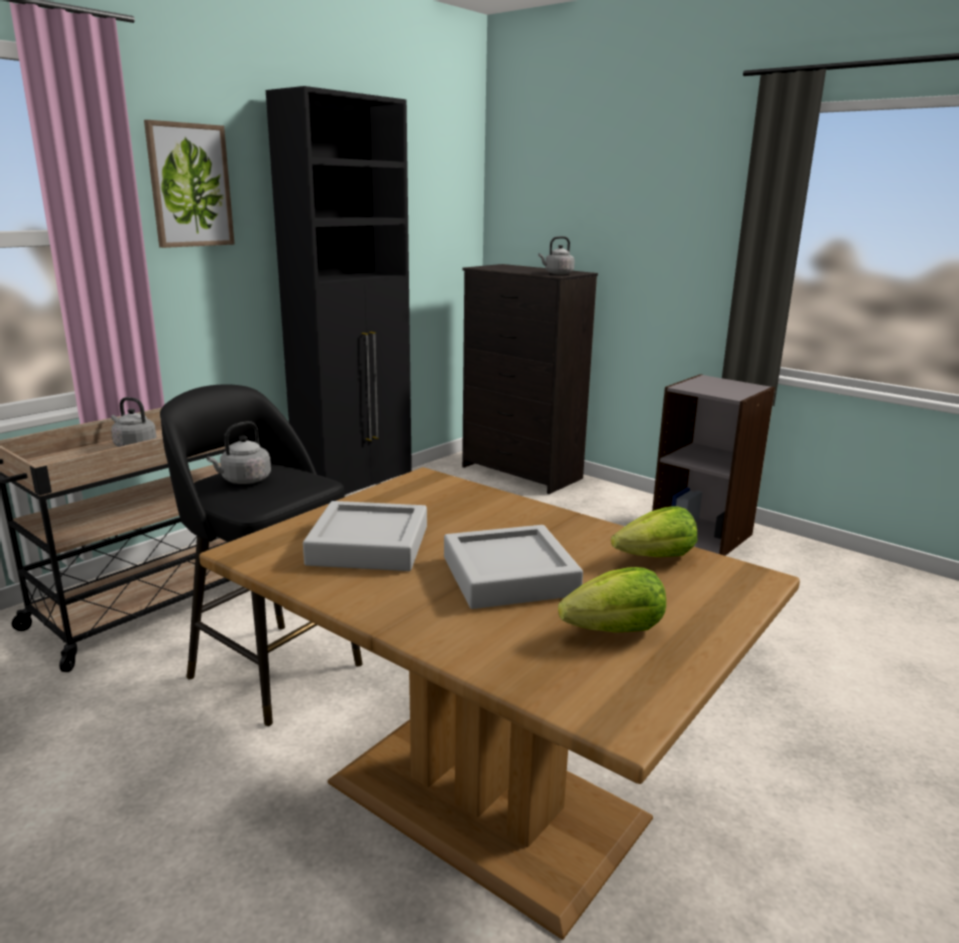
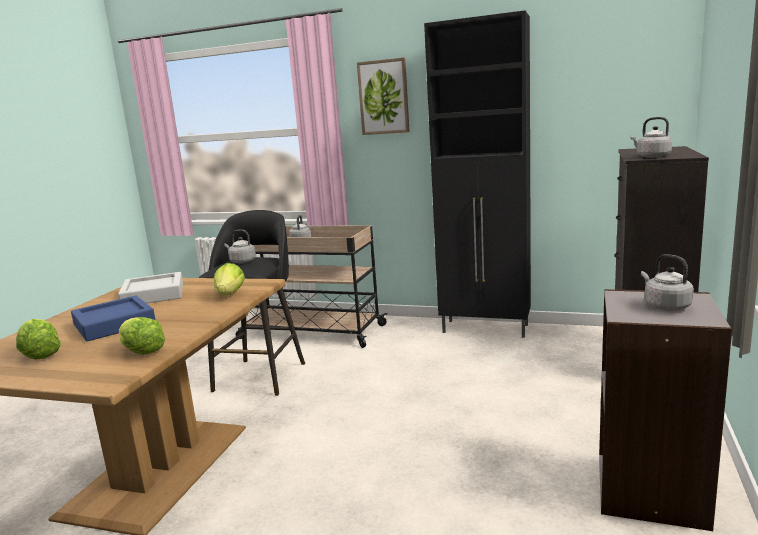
camera: 70 degrees right, 5 degrees down
(458, 498) = (230, 295): none -> lettuce
(509, 576) = (114, 324): grey tray -> blue tray
(720, 386) = (665, 306): none -> grey kettle

